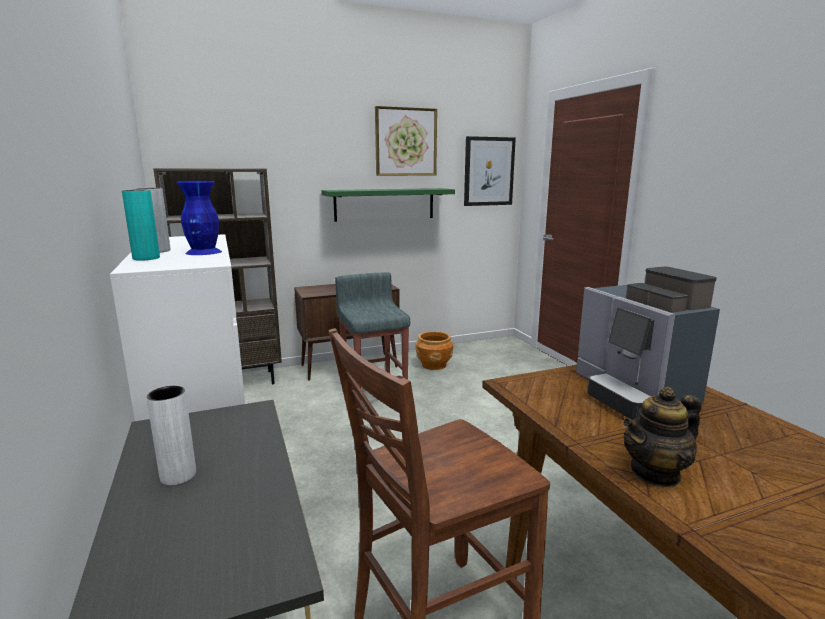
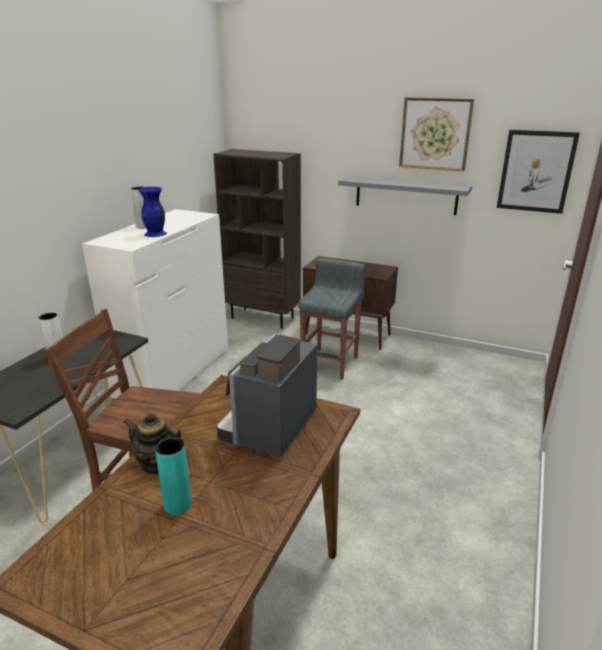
camera: 45 degrees right, 10 degrees up
(146, 258) = (122, 233): turquoise vase -> turquoise vase (177, 505)
(384, 204) = (406, 195): green shelf -> grey shelf
(434, 365) = (412, 360): brown planter -> none

